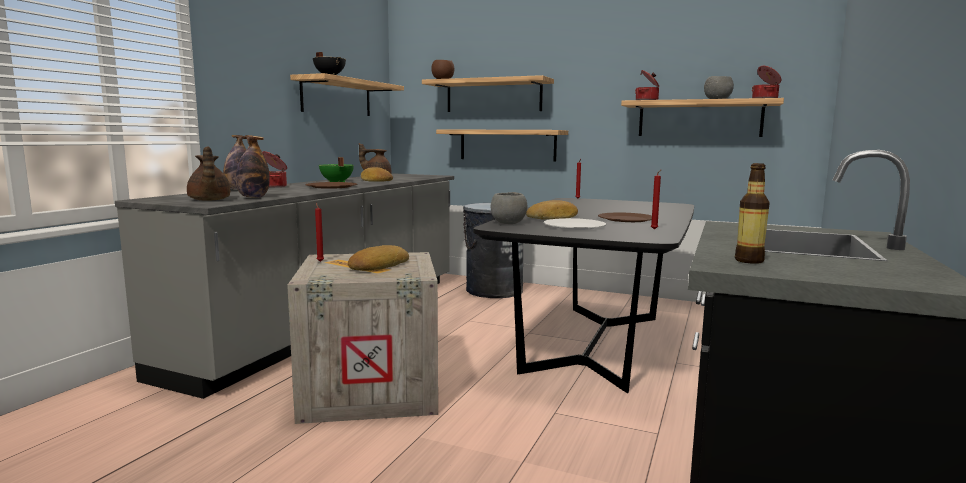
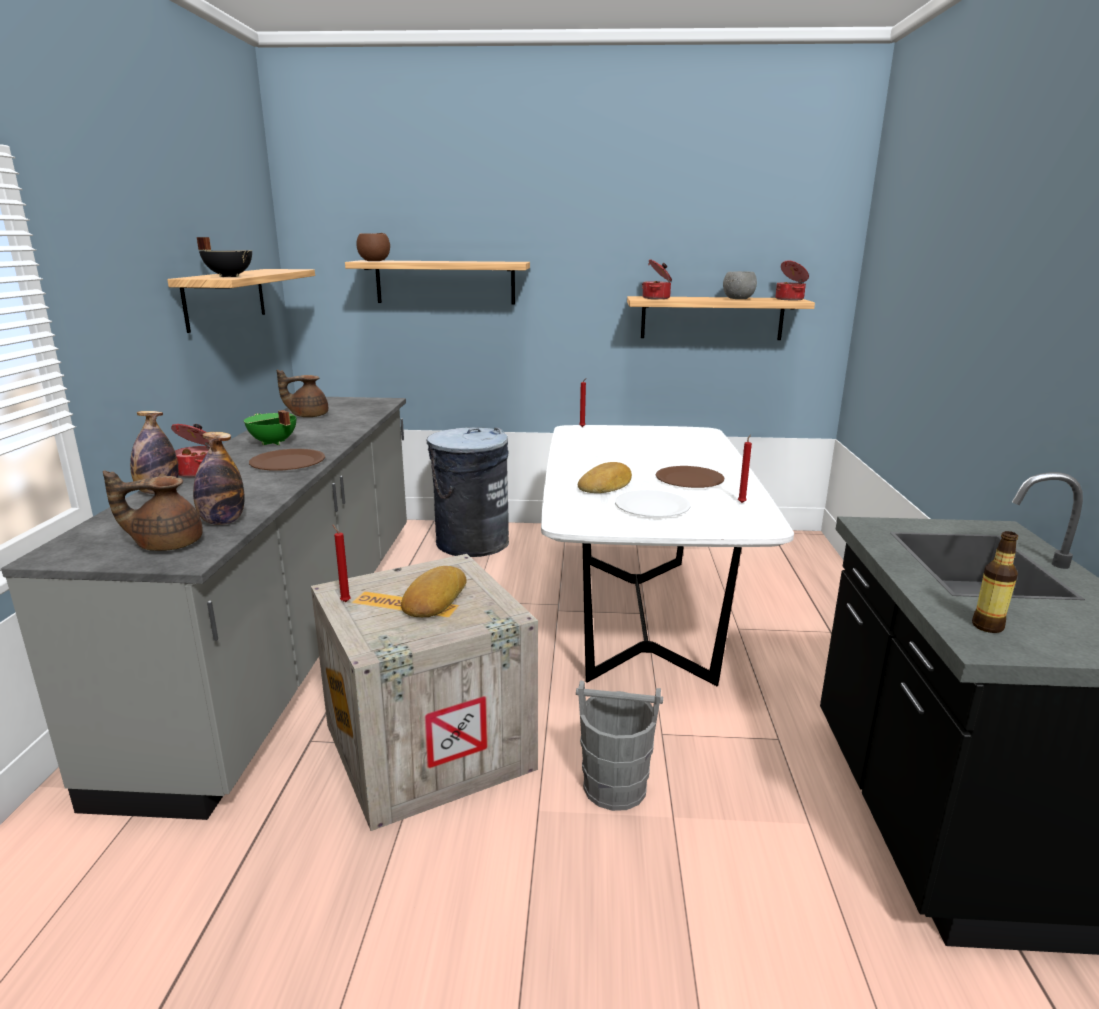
camera: 20 degrees left, 10 degrees up
(209, 200) = (167, 544): brown teapot -> brown teapot turned 120 degrees clockwise
(375, 180) = (321, 430): bread -> none
(489, 435) = (615, 787): none -> grey bucket
(507, 145) = (468, 349): shelf -> none
(508, 223) = (570, 509): grey bowl -> none
(594, 343) = (640, 614): black dining table -> white dining table

